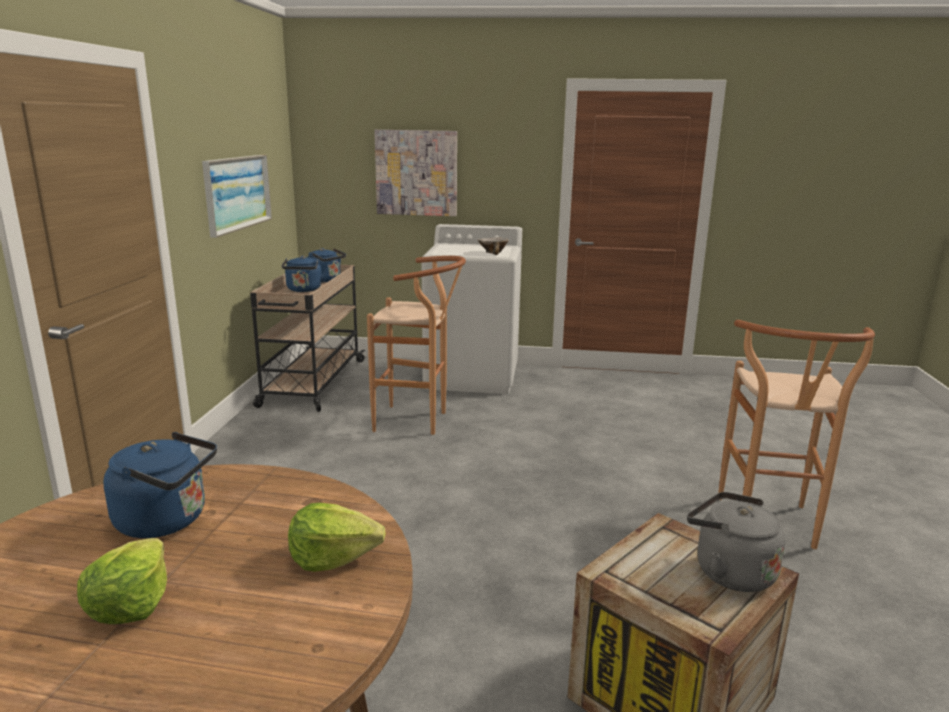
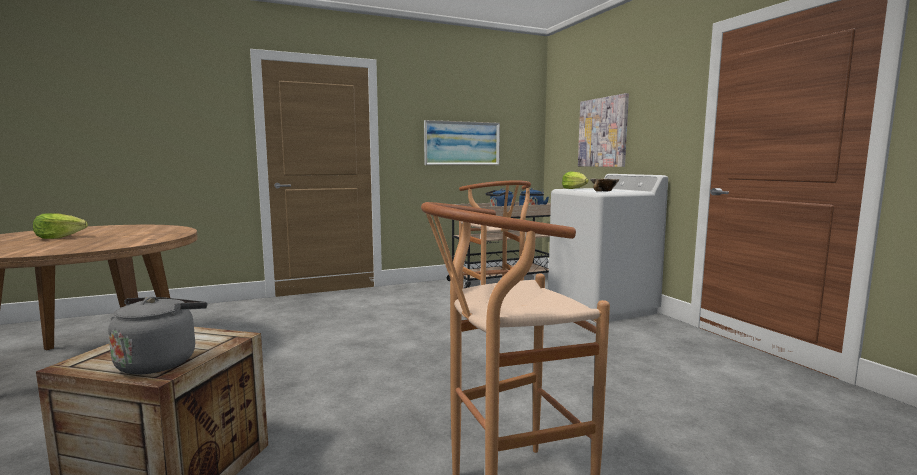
camera: 60 degrees right, 10 degrees down
(167, 520) = (133, 232): blue kettle -> none
(333, 557) = (89, 246): lettuce -> lettuce (574, 189)

